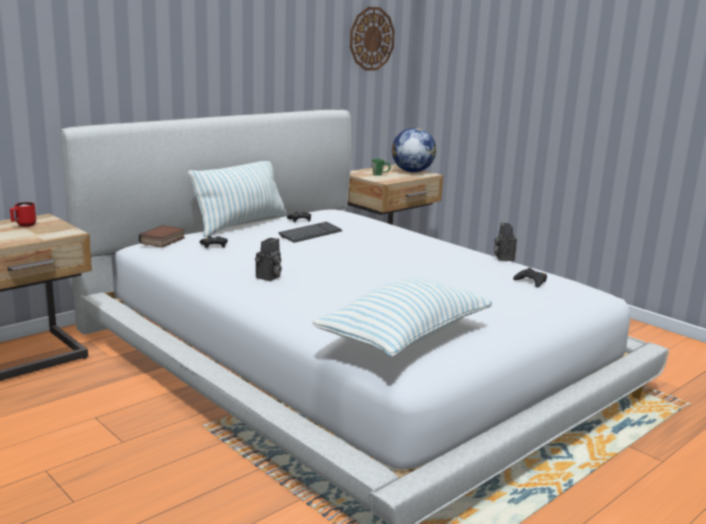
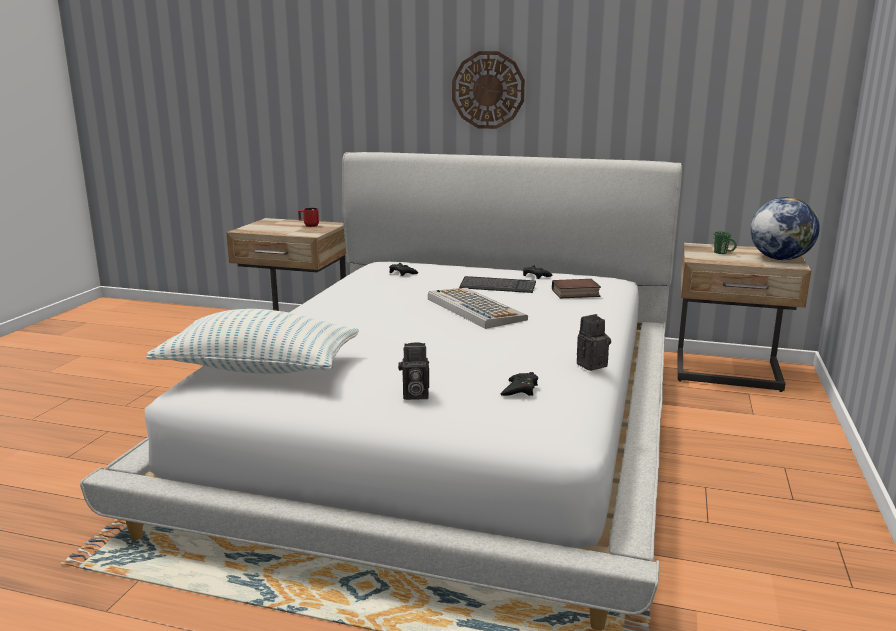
camera: 60 degrees right, 0 degrees up
(163, 241) = (390, 261): book -> book (575, 293)
(241, 224) = (484, 267): pillow -> none
(268, 277) = (347, 301): camera -> camera (414, 395)
(356, 251) = (474, 309): none -> keyboard
(371, 39) = (762, 73): wall clock -> wall clock (488, 90)

